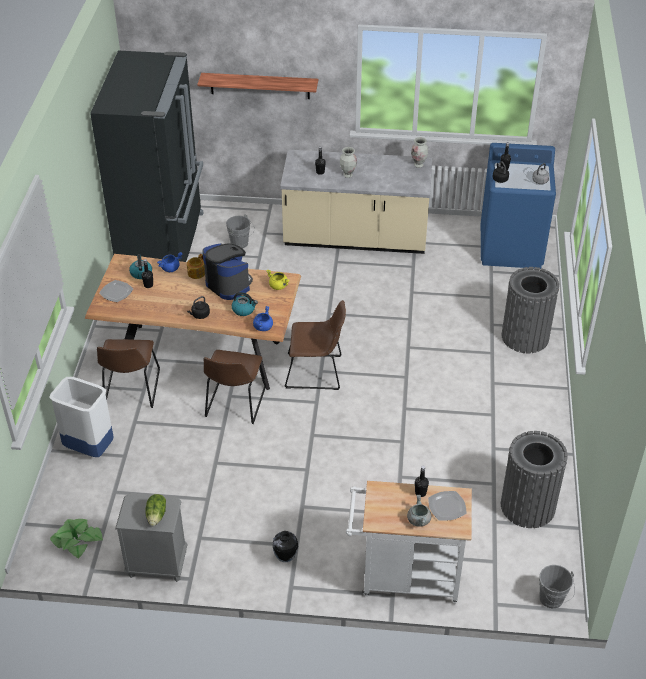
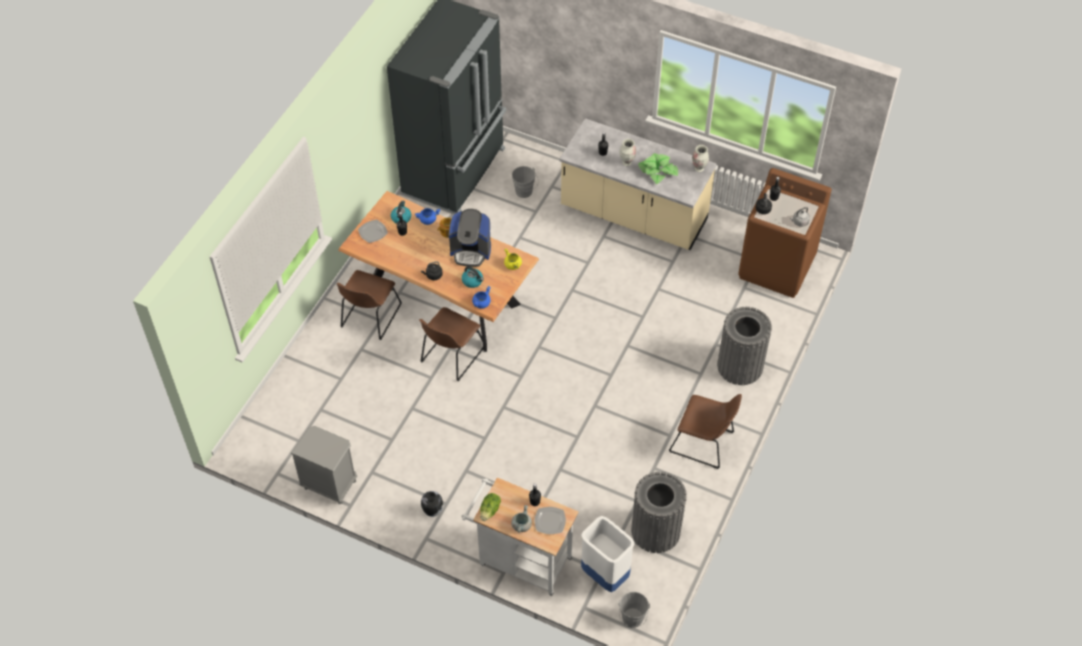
camera: 20 degrees right, 10 degrees up
(77, 540) = (276, 444): potted plant -> potted plant (658, 171)
(89, 448) = (315, 363): white trash can -> white trash can (605, 575)
(157, 515) = (326, 452): lettuce -> lettuce (490, 510)
(228, 284) = (470, 251): coffee machine -> coffee machine turned 120 degrees clockwise
(260, 86) = (568, 55): shelf -> none
(316, 372) = (534, 346): brown chair -> brown chair (704, 443)
(511, 248) = (777, 267): blue washing machine -> brown washing machine

